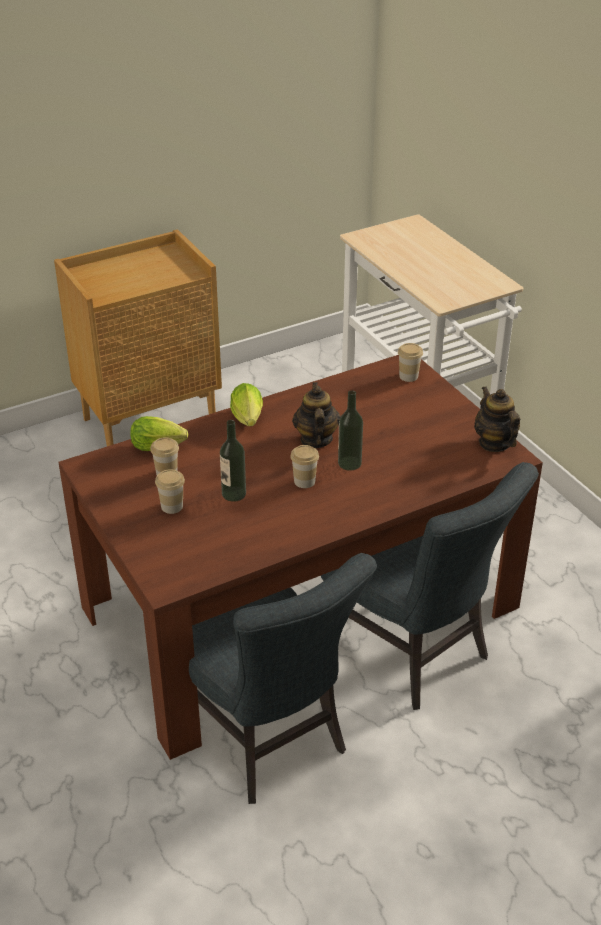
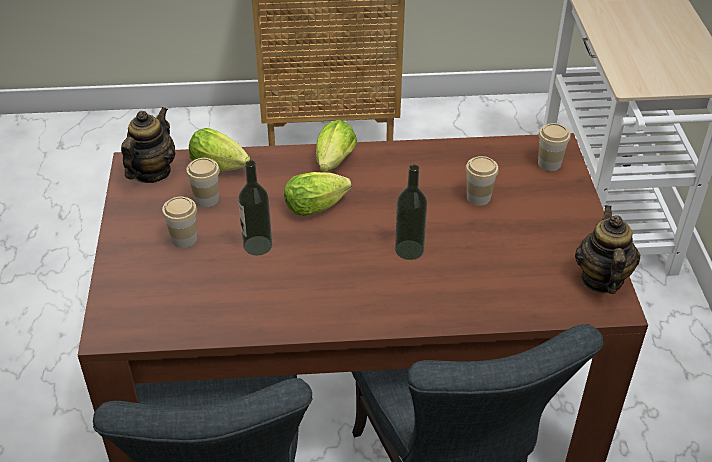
camera: 25 degrees right, 5 degrees up
(260, 453) = (319, 206): none -> lettuce
(304, 481) = (343, 255): cup -> cup (478, 197)
(315, 439) = (391, 208): teapot -> teapot (151, 172)

